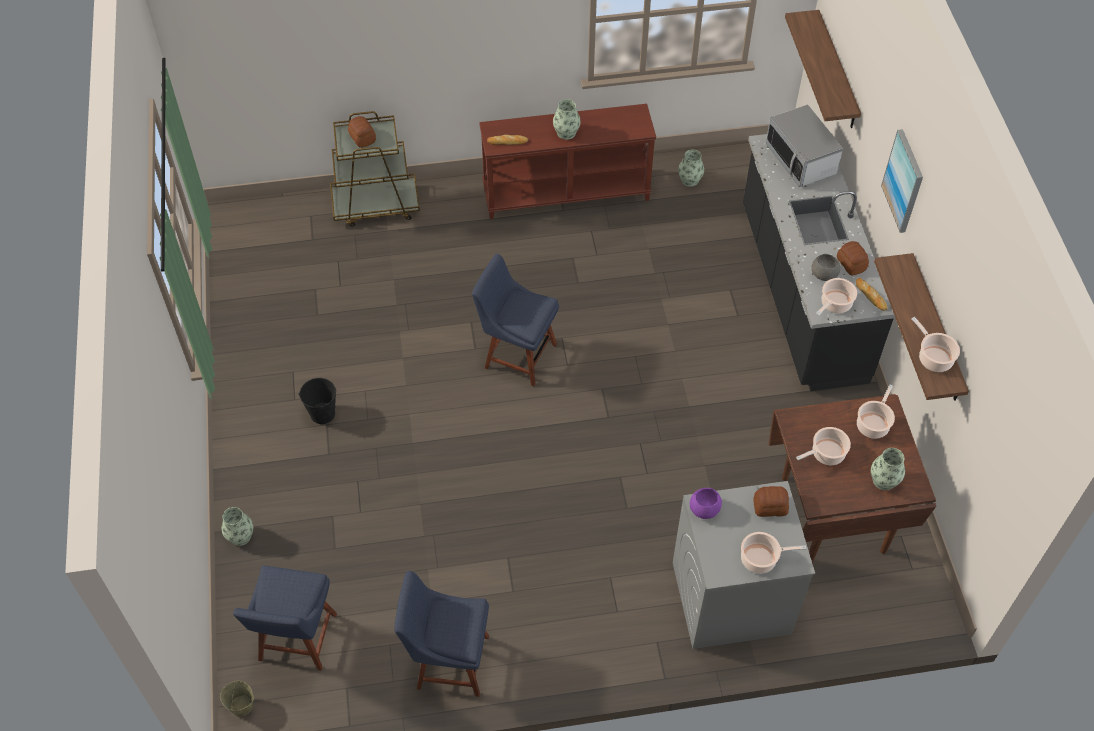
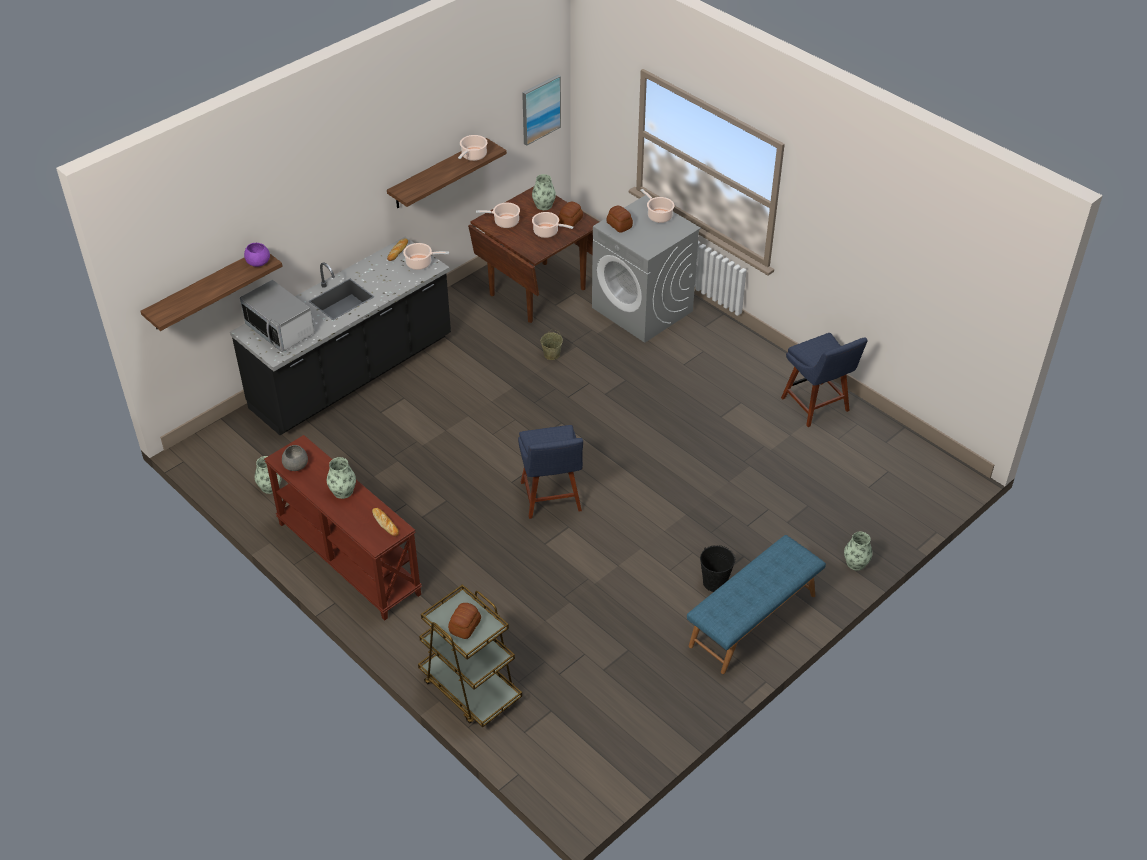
camera: 125 degrees left, 10 degrees down
(242, 706) = (953, 483): beige bucket -> beige bucket (551, 354)
(261, 414) = (753, 621): none -> blue bench
(296, 641) = (887, 484): blue chair -> none
(705, 508) = (648, 248): purple bowl -> purple bowl (257, 262)
(801, 160) = (280, 330): microwave -> microwave turned 105 degrees clockwise
(824, 274) = (395, 277): grey bowl -> grey bowl (296, 465)
(851, 263) = (373, 269): bread -> bread (570, 221)
(904, 181) = (345, 182): picture -> picture (540, 109)

